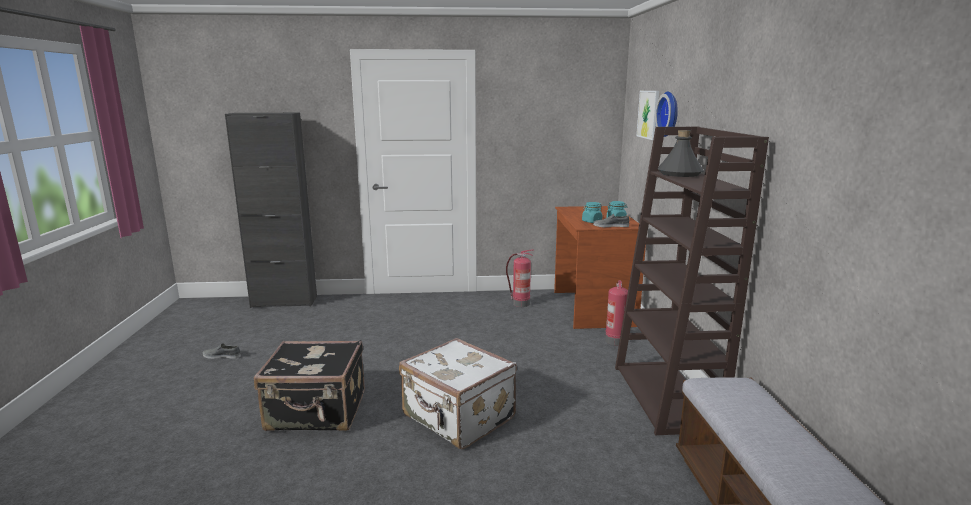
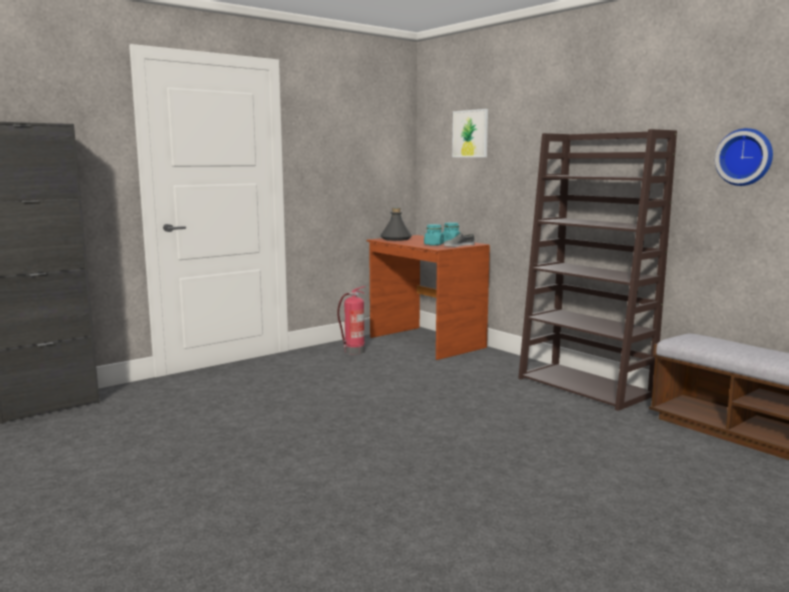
camera: 35 degrees left, 5 degrees down
(222, 356) = (64, 477): grey shoe -> none
(317, 412) = (307, 485): black suitcase -> none
(458, 418) = (457, 446): white suitcase -> none
(614, 340) = (484, 360): fire extinguisher -> none
(670, 114) = (512, 129): wall clock -> wall clock (745, 157)
(680, 174) = (571, 175): grey bottle -> grey bottle (396, 239)

